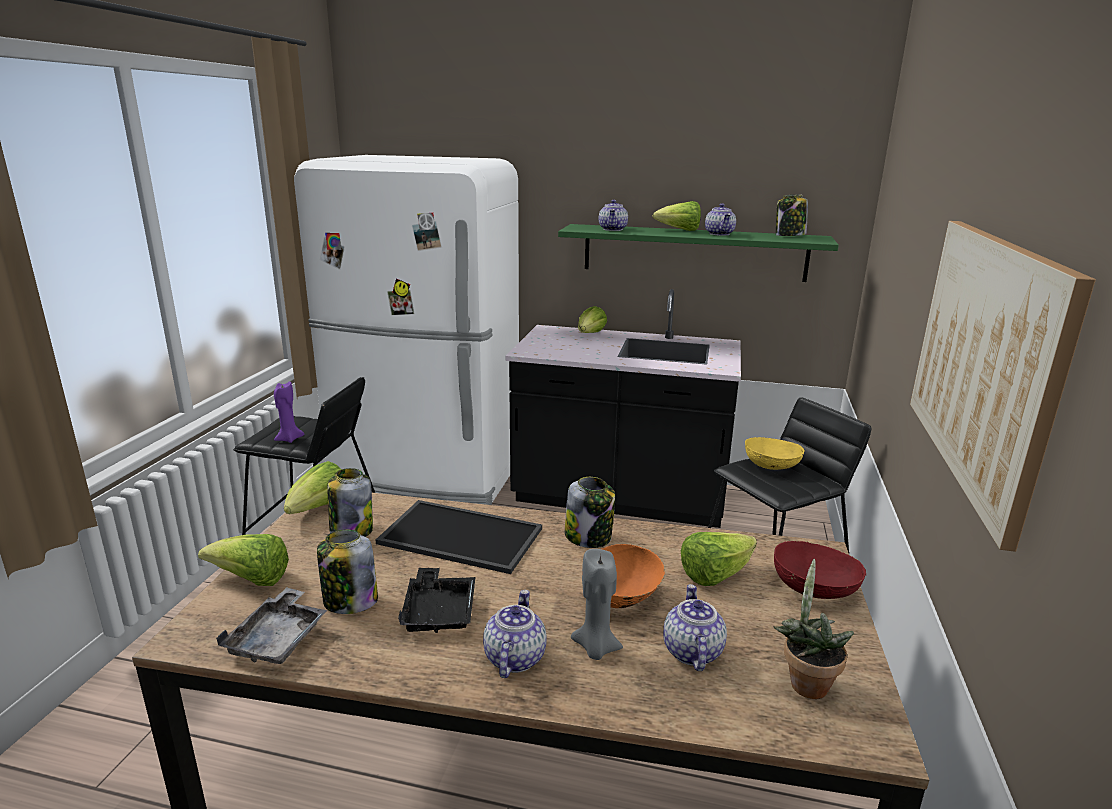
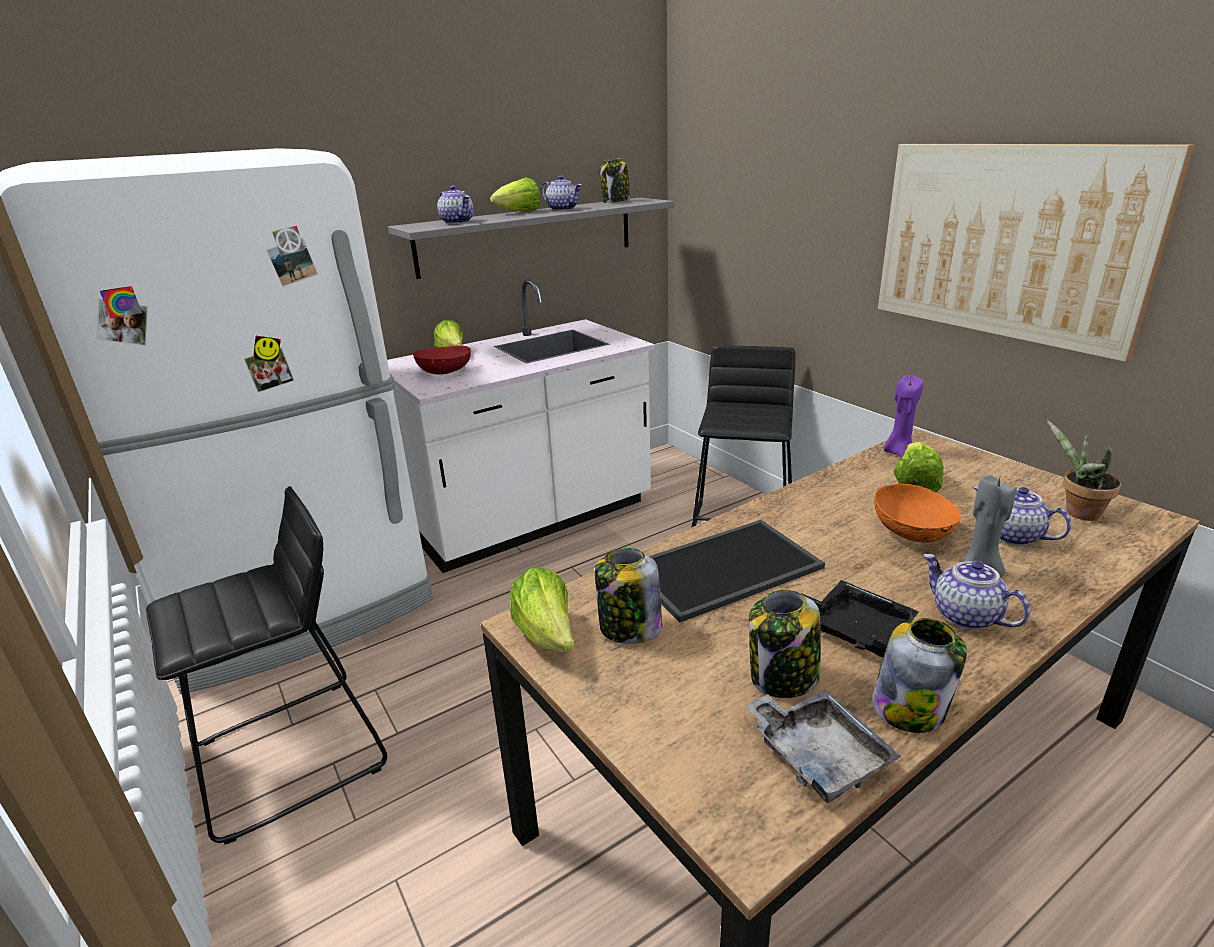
camera: 45 degrees left, 5 degrees up
(251, 580) = (660, 739): lettuce -> none
(289, 439) = (238, 617): purple candle -> purple candle (898, 452)
(589, 537) = (800, 509): jar -> jar (910, 708)
(619, 498) = (532, 520): black counter -> white counter
(693, 252) = (528, 236): green shelf -> grey shelf
(771, 466) = (733, 412): yellow bowl -> none
(814, 589) = (965, 462): red bowl -> red bowl (445, 372)

